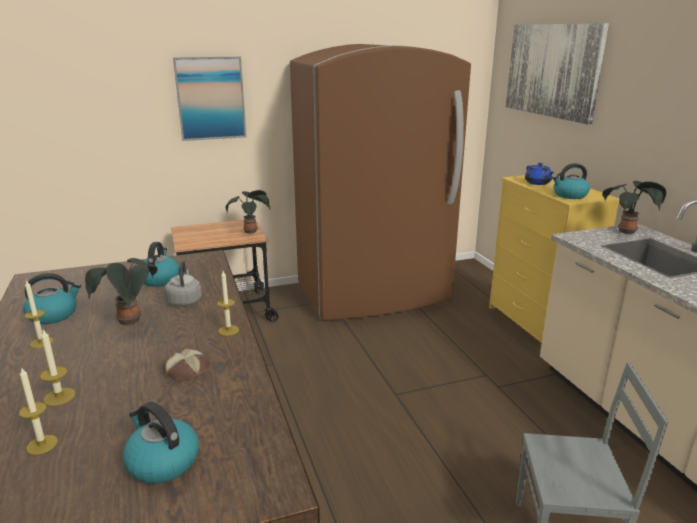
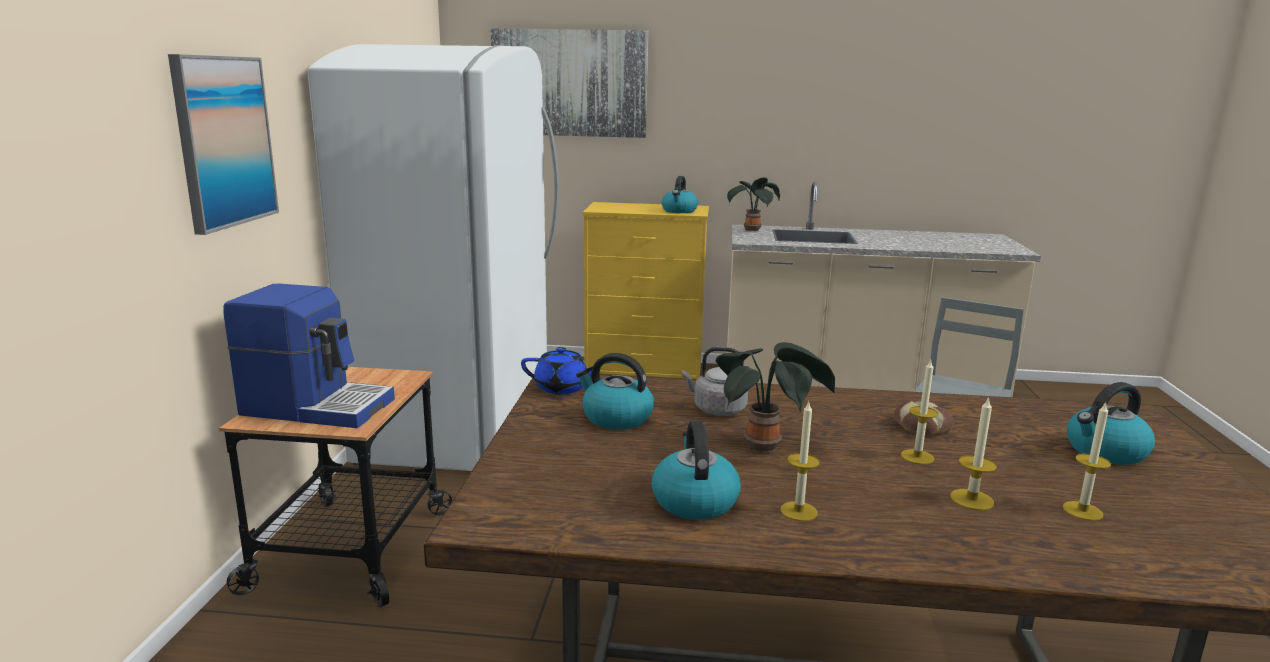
camera: 65 degrees left, 5 degrees down
(203, 233) = (317, 406): none -> coffee machine
(228, 330) = (826, 397): candle -> candle (917, 457)
(251, 231) = (373, 374): potted plant -> none
(374, 293) = (462, 425): brown fridge -> white fridge
(538, 183) = (624, 209): blue teapot -> blue teapot (563, 388)

